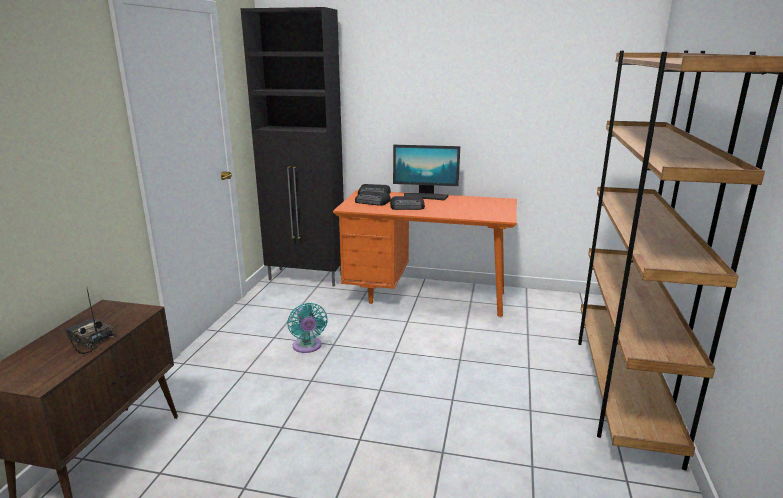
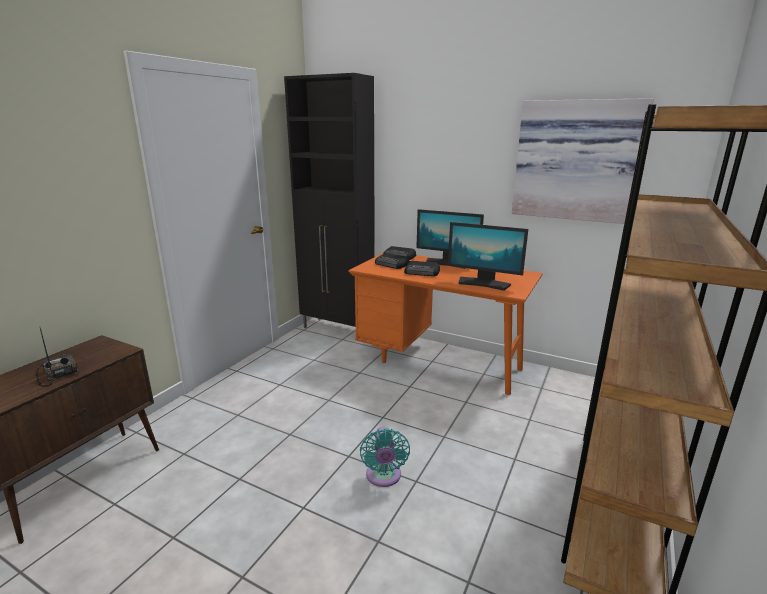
camera: 15 degrees right, 0 degrees up
(307, 347) = (304, 399): turquoise fan -> turquoise fan (383, 477)
(471, 212) = (483, 283): none -> monitor
(542, 92) = (576, 161): none -> picture

